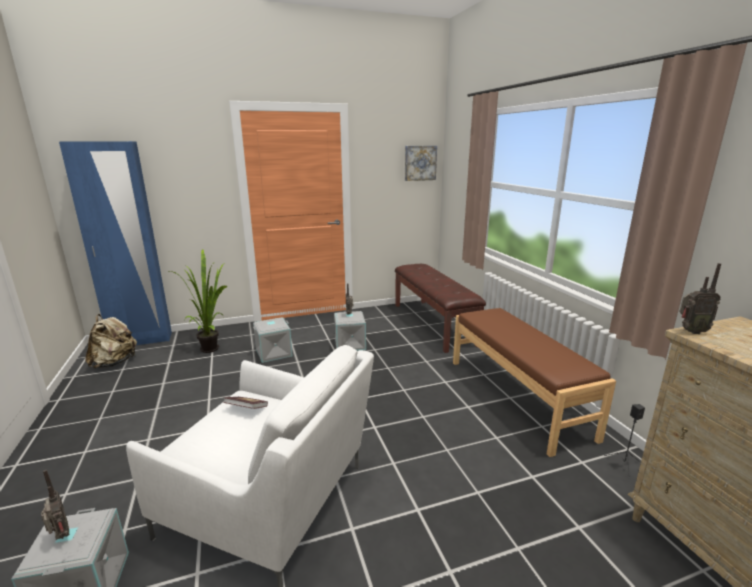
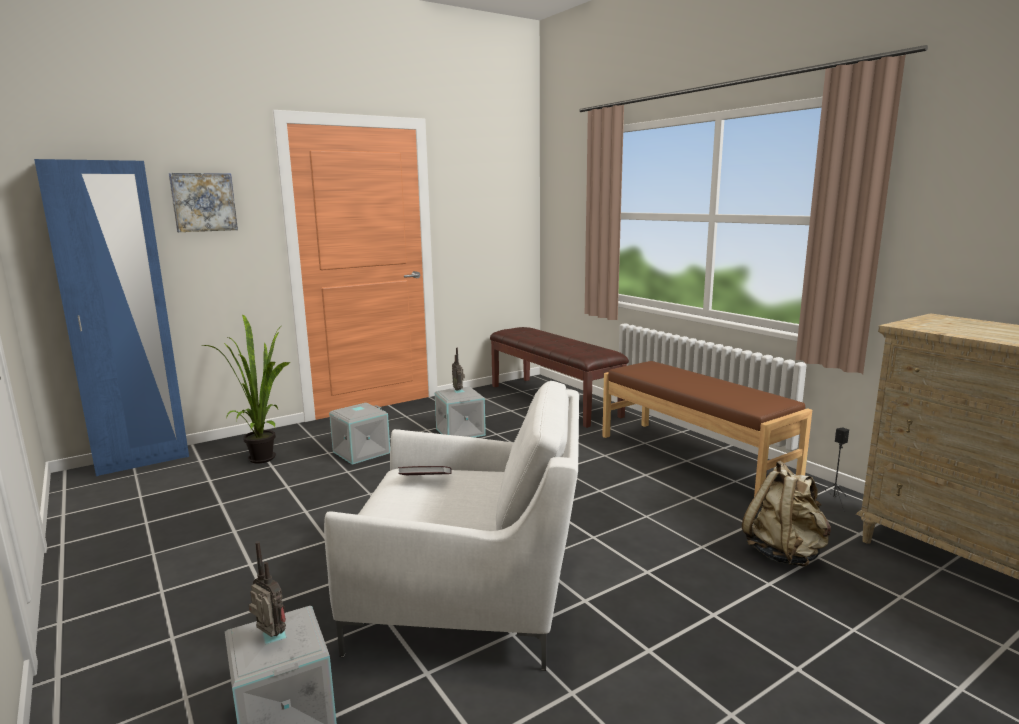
camera: 15 degrees left, 5 degrees down
(115, 363) = (121, 491): beige backpack -> beige backpack (784, 553)
(420, 163) = (513, 196): picture -> picture (203, 202)
(690, 331) = (900, 324): radio -> none

